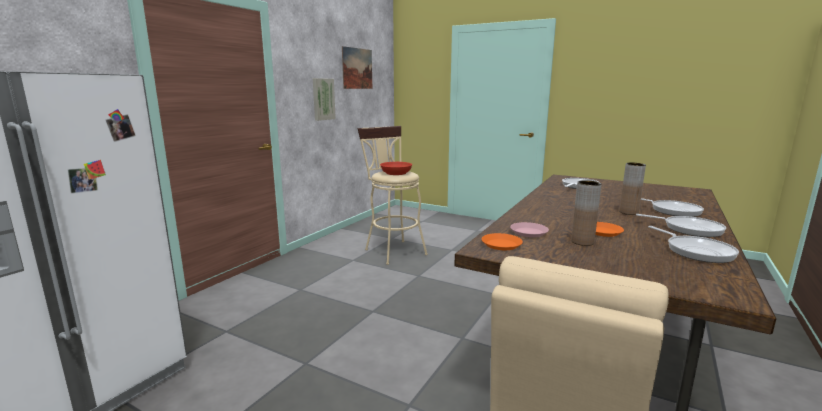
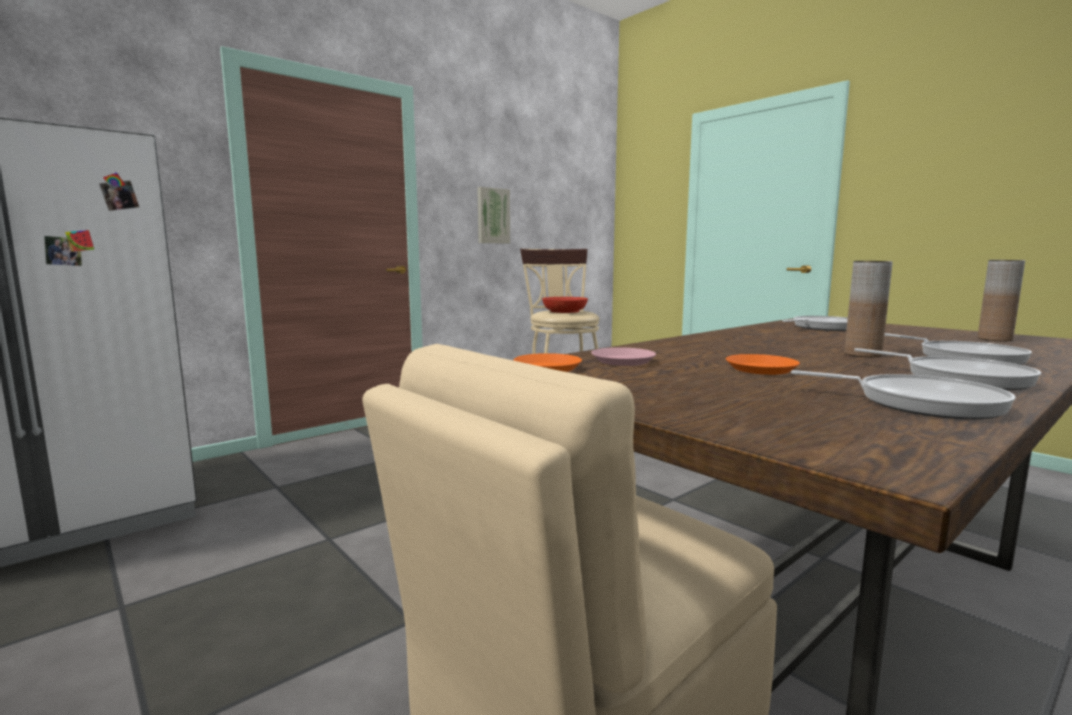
camera: 20 degrees right, 5 degrees down
(357, 68) = (551, 179): picture -> none
(582, 242) = (696, 376): brown vase -> brown vase (994, 339)
(696, 251) = (919, 403): frying pan -> frying pan turned 60 degrees counterclockwise

